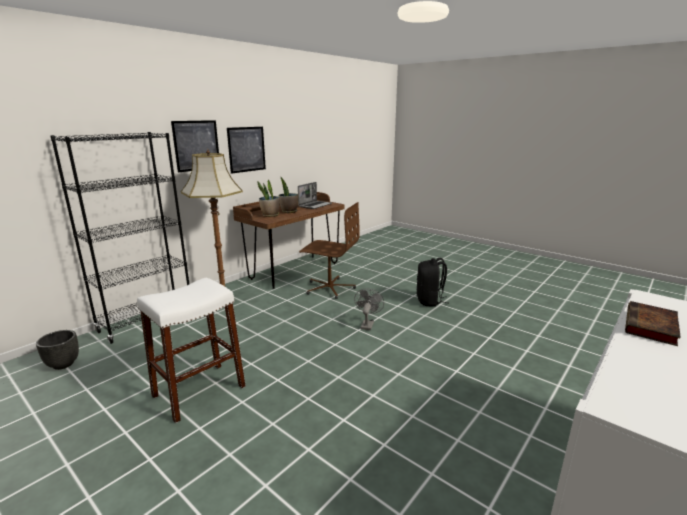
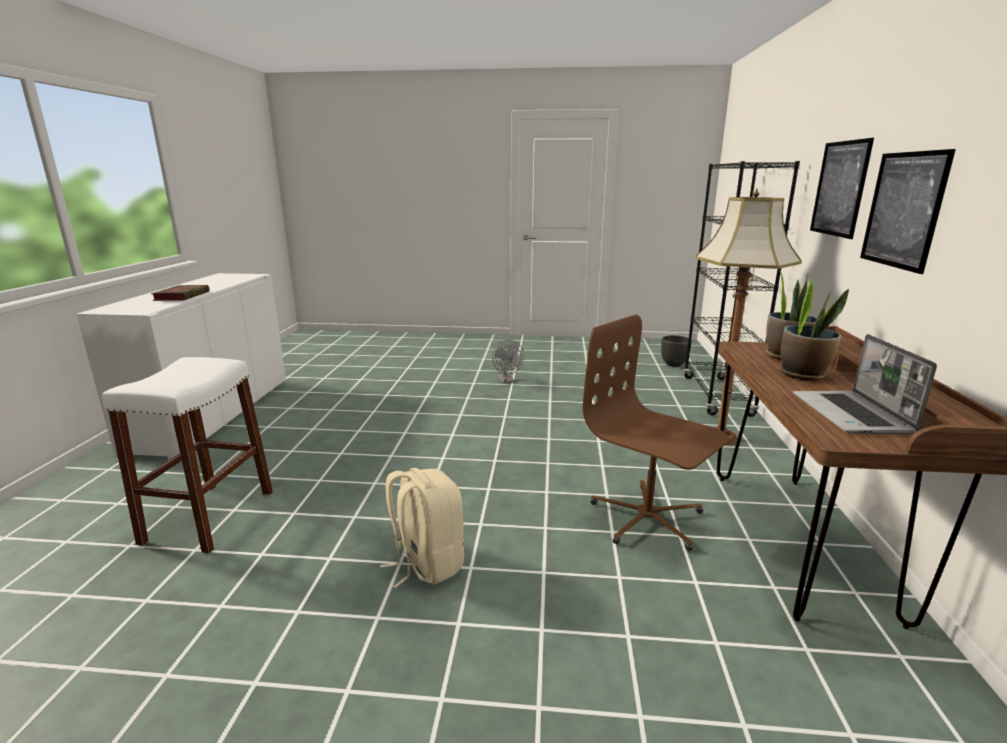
camera: 145 degrees right, 0 degrees up
(199, 391) = (551, 380): white stool -> white stool (209, 516)
(329, 288) = (647, 518): brown office chair -> brown office chair turned 60 degrees clockwise
(367, 324) = (492, 472): grey fan -> grey fan (507, 381)
(429, 301) = (426, 563): black backpack -> beige backpack

